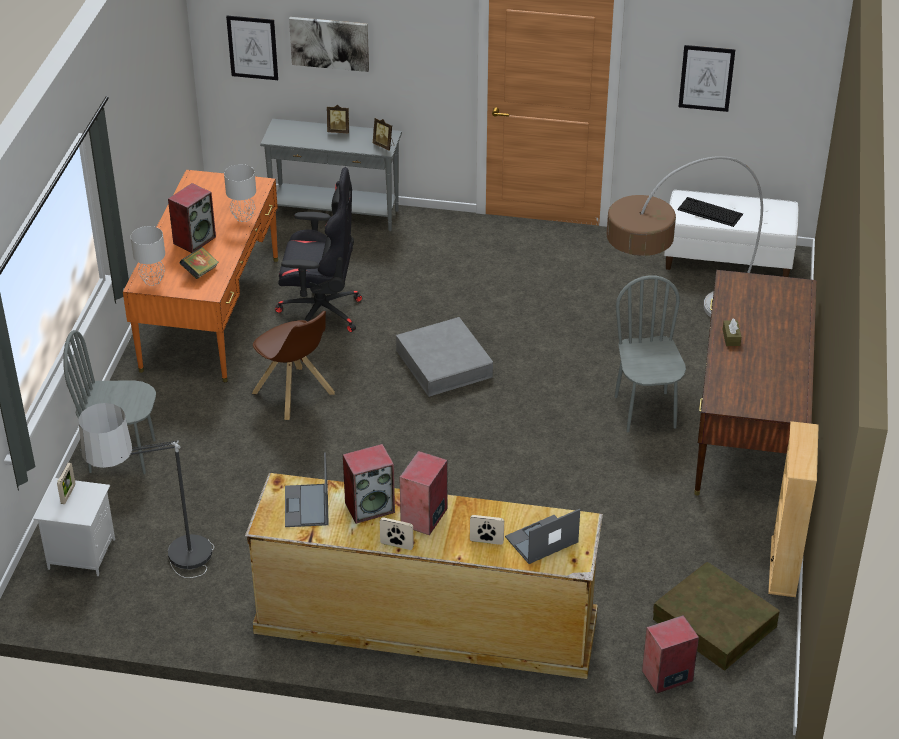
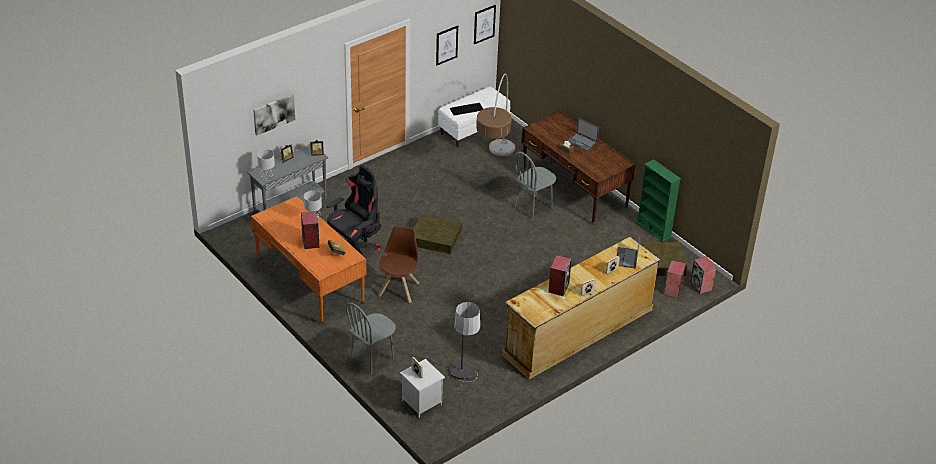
camera: 50 degrees left, 0 degrees up
(152, 280) = (323, 268): grey table lamp -> grey table lamp (267, 178)
(252, 47) = (234, 136): picture -> picture (484, 24)
(294, 394) = (399, 288): brown chair -> brown chair turned 75 degrees counterclockwise
(307, 506) = (538, 302): laptop -> laptop (582, 142)
(424, 517) = (580, 278): speaker -> speaker (701, 286)
(444, 363) = (435, 238): grey storage box -> brown storage box
(646, 412) = (533, 207): grey chair -> grey chair turned 75 degrees counterclockwise
(783, 566) = (653, 229): beige bookcase -> green bookcase

